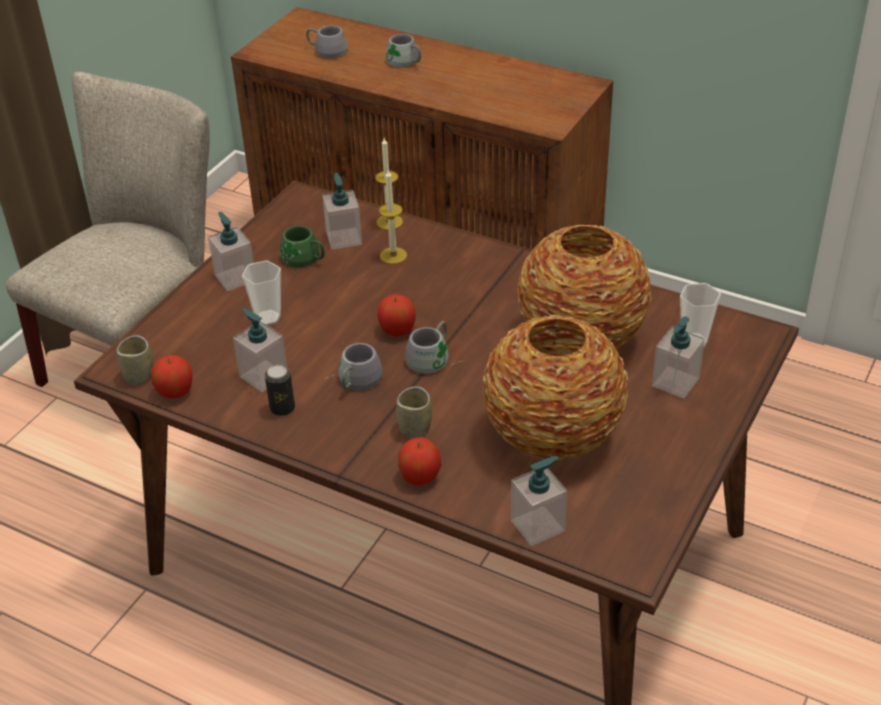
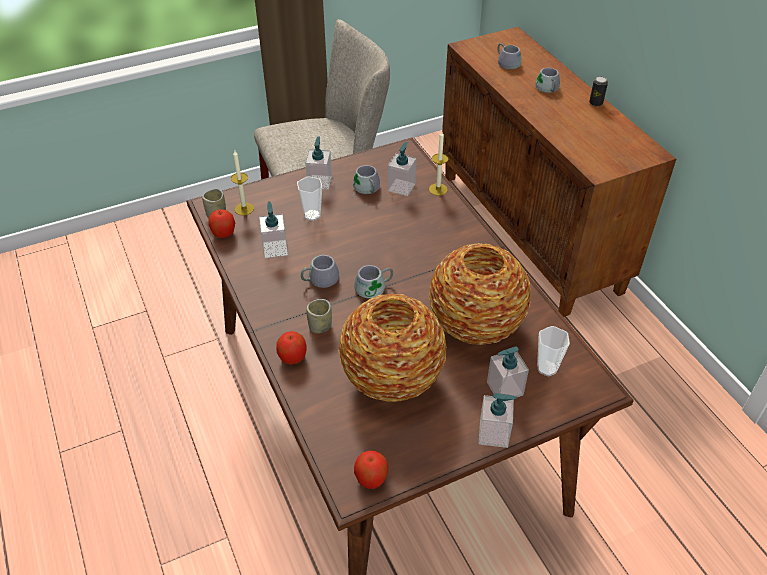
camera: 35 degrees right, 5 degrees up
(282, 408) = (265, 273): can -> can (596, 103)
(302, 260) = (365, 189): green mug -> grey mug
(393, 255) = (418, 212): candle -> candle (244, 209)
(397, 330) = (372, 260): apple -> apple (371, 479)
(538, 525) = (324, 429): soap dispenser -> soap dispenser (494, 434)

